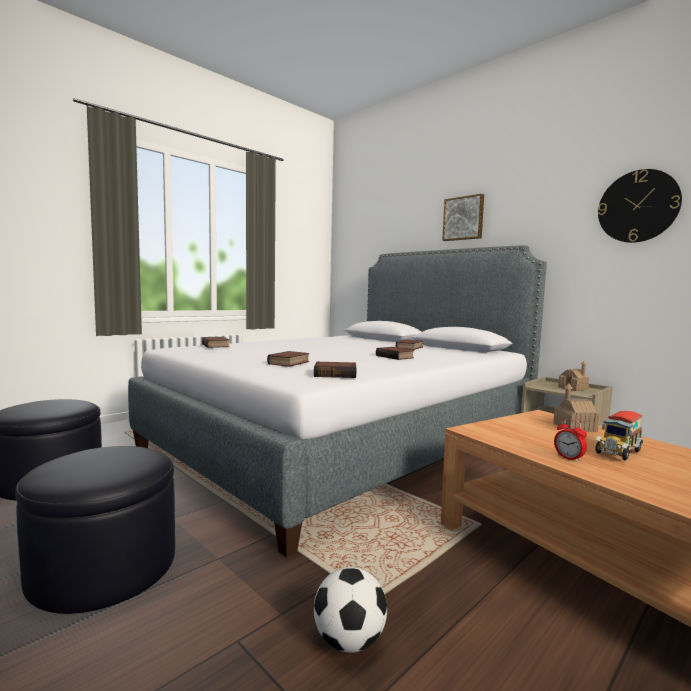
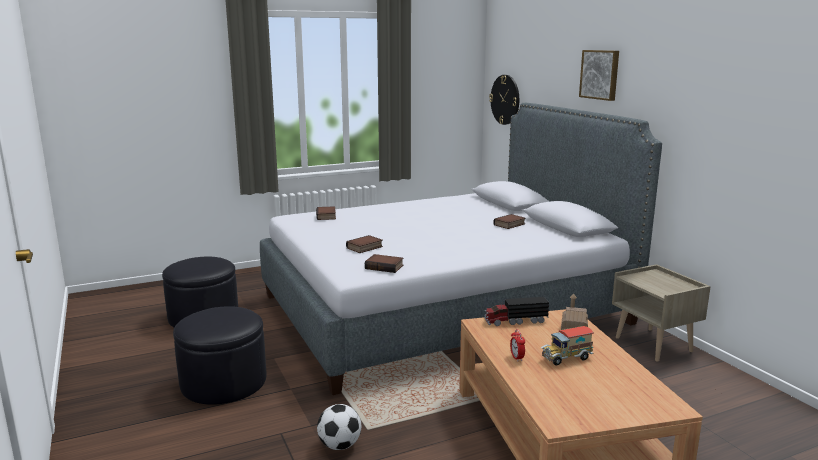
camera: 20 degrees right, 10 degrees up
(395, 357) = (470, 242): book -> none
(503, 424) = (515, 321): none -> toy truck
(573, 388) = (667, 283): toy house -> none
(638, 206) = (749, 94): wall clock -> wall clock (505, 99)

